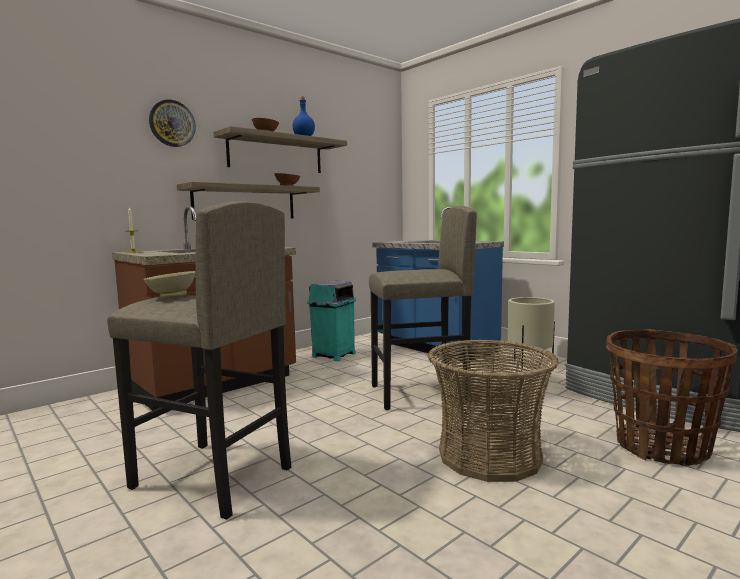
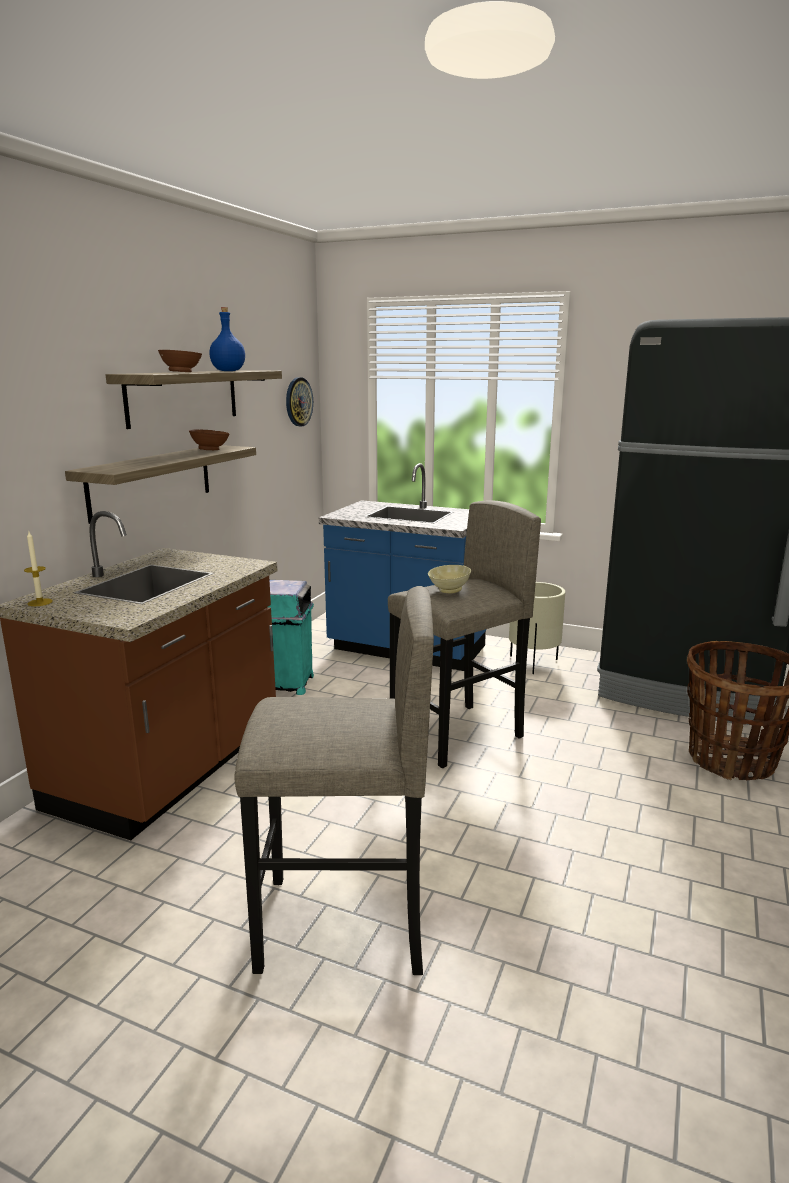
camera: 25 degrees left, 10 degrees up
(171, 297) = (289, 718): beige bowl -> beige bowl (448, 590)
(172, 123) = (50, 369): wall clock -> wall clock (298, 402)
(489, 455) = (601, 809): basket -> none

